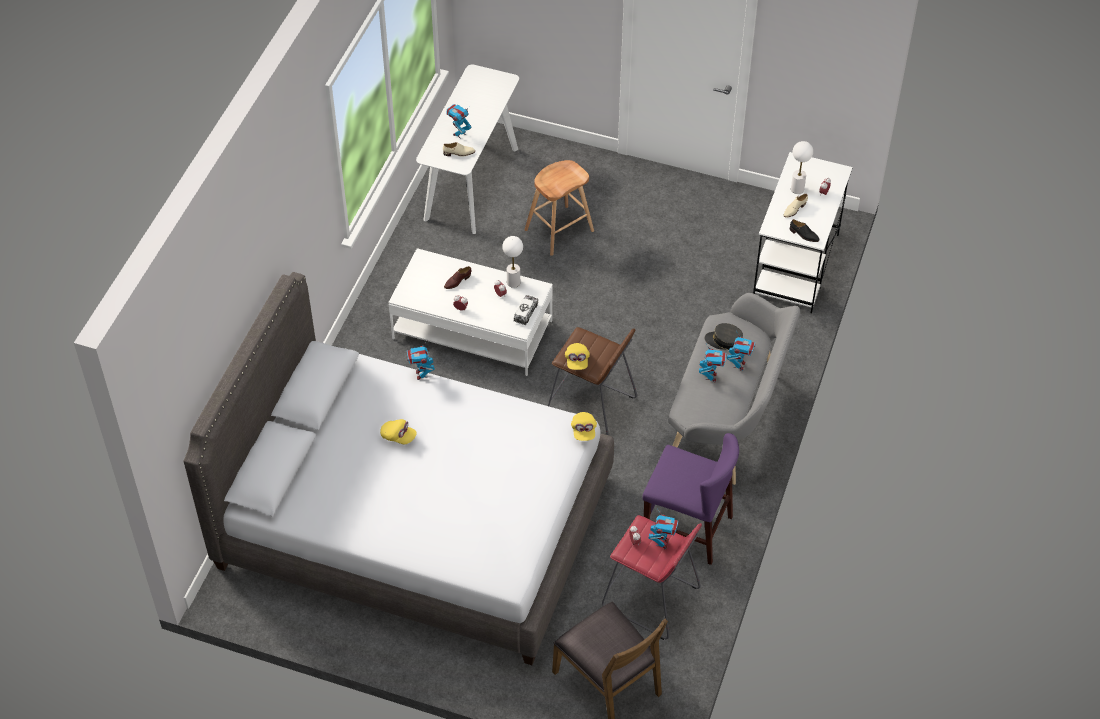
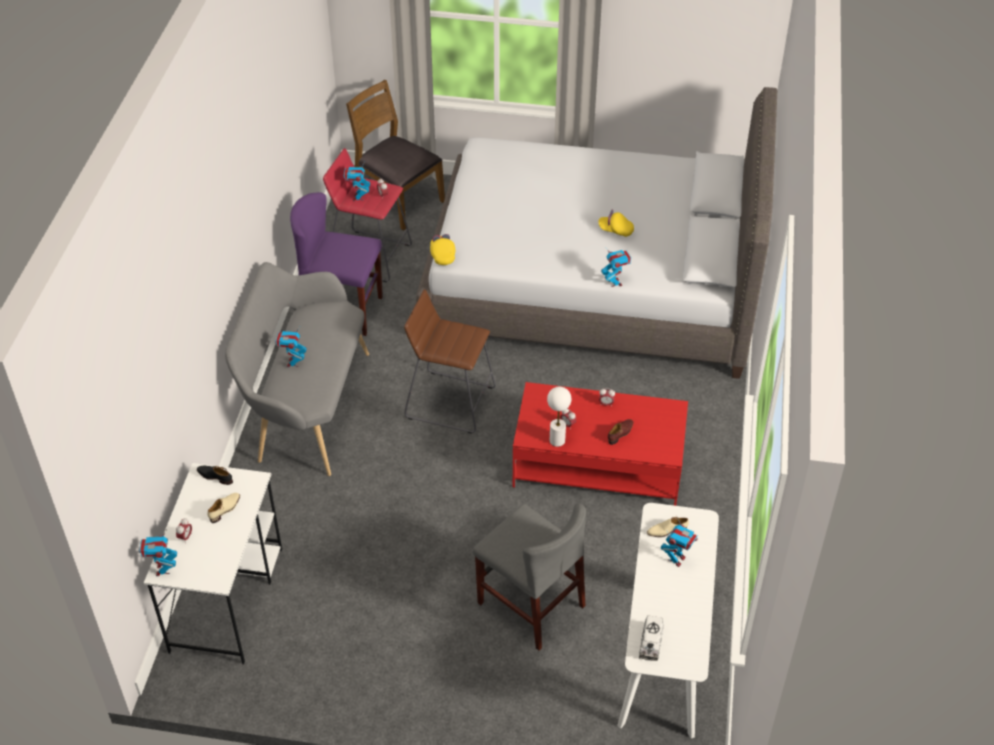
camera: 170 degrees right, 5 degrees down
(472, 330) = (598, 465): white coffee table -> red coffee table
(526, 313) = (534, 409): toy truck -> toy truck (651, 643)
(559, 230) = (530, 604): brown stool -> grey chair
(577, 361) = (463, 330): yellow cap -> none
(711, 377) = (322, 347): toy robot -> toy robot (163, 570)
(723, 341) = (311, 384): grey cap -> none
(797, 189) = (220, 538): white table lamp -> none

